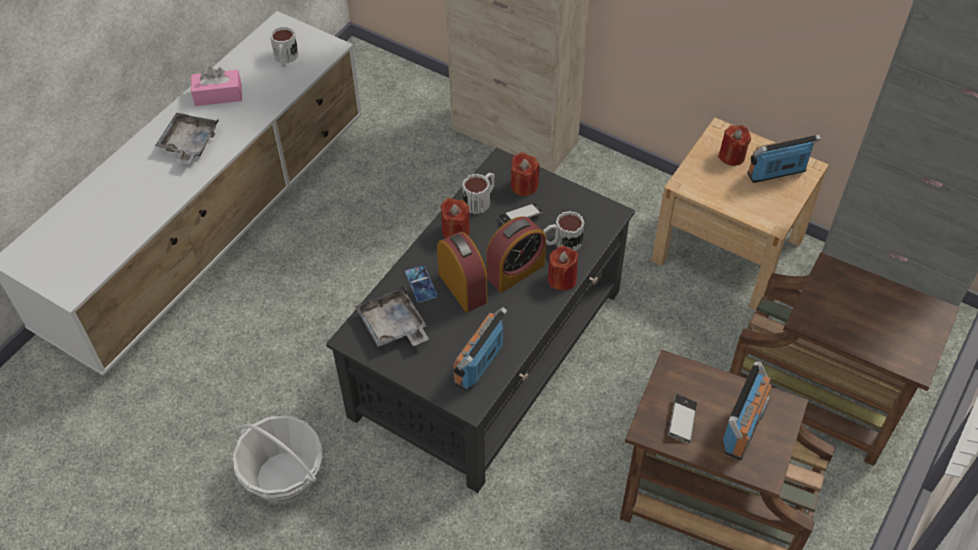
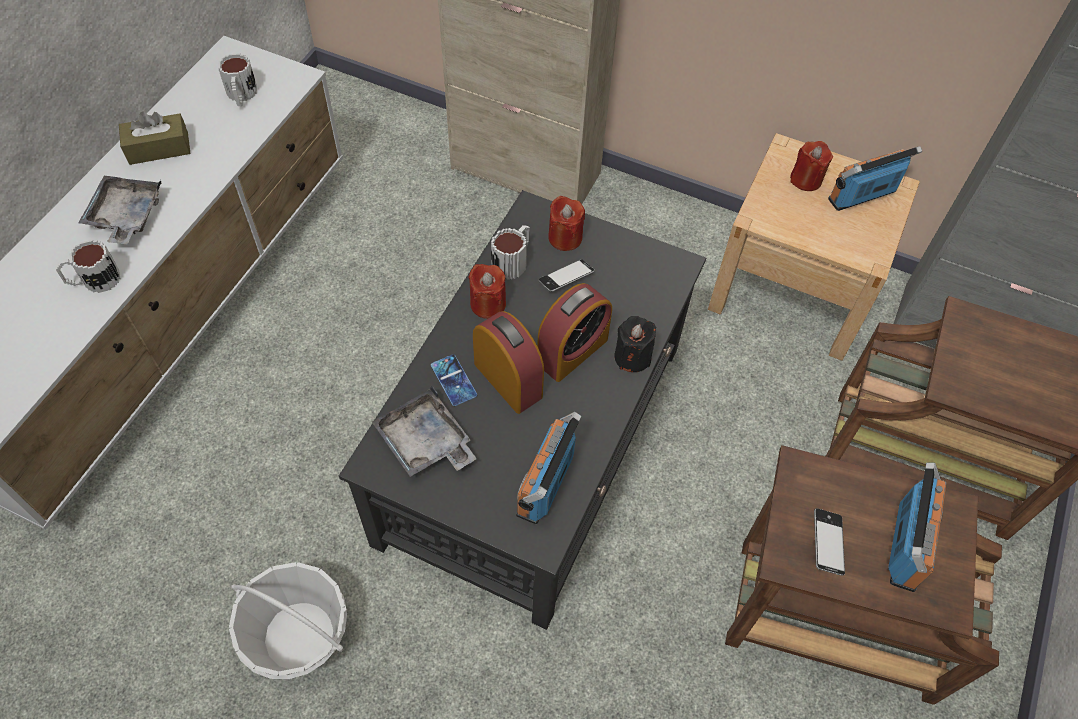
camera: 10 degrees left, 5 degrees up
(218, 95) = (159, 148): pink tissue box -> brown tissue box
(562, 242) = (624, 308): mug -> mug (94, 280)
(562, 279) = (632, 357): red candle -> black candle

